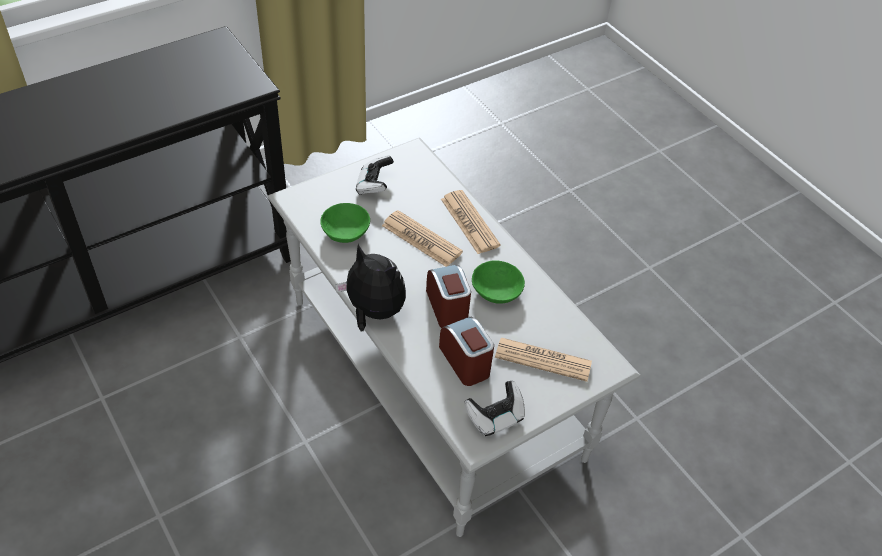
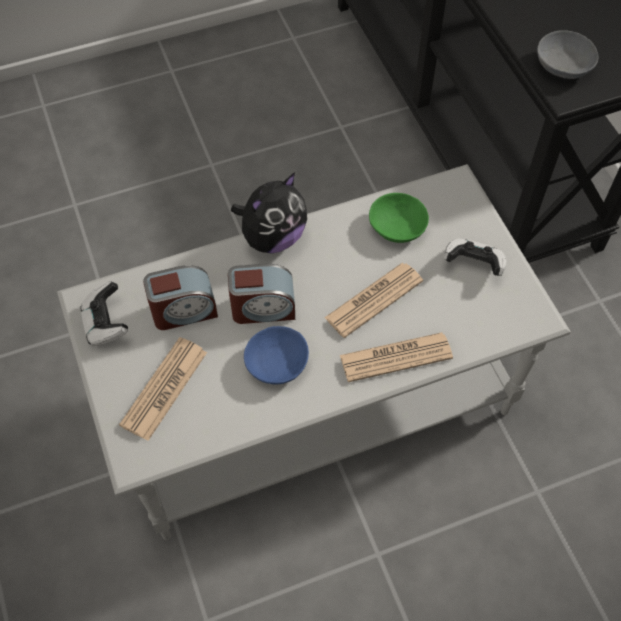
camera: 105 degrees right, 10 degrees up
(224, 86) = (565, 66): none -> grey bowl
(495, 291) = (276, 361): green bowl -> blue bowl

